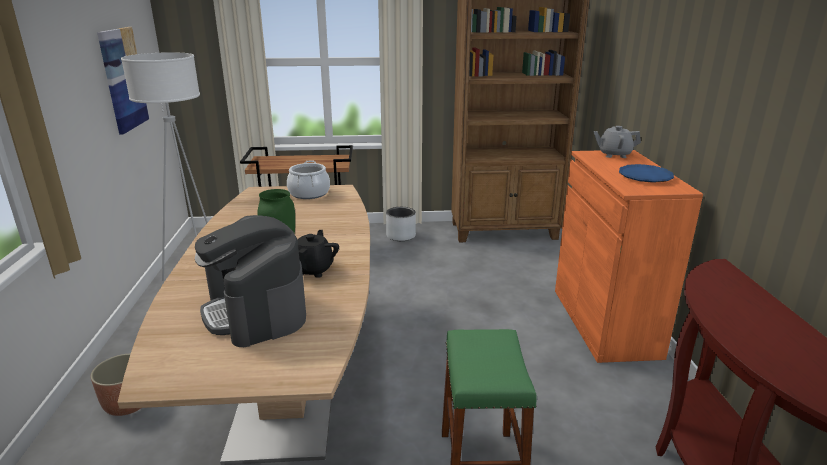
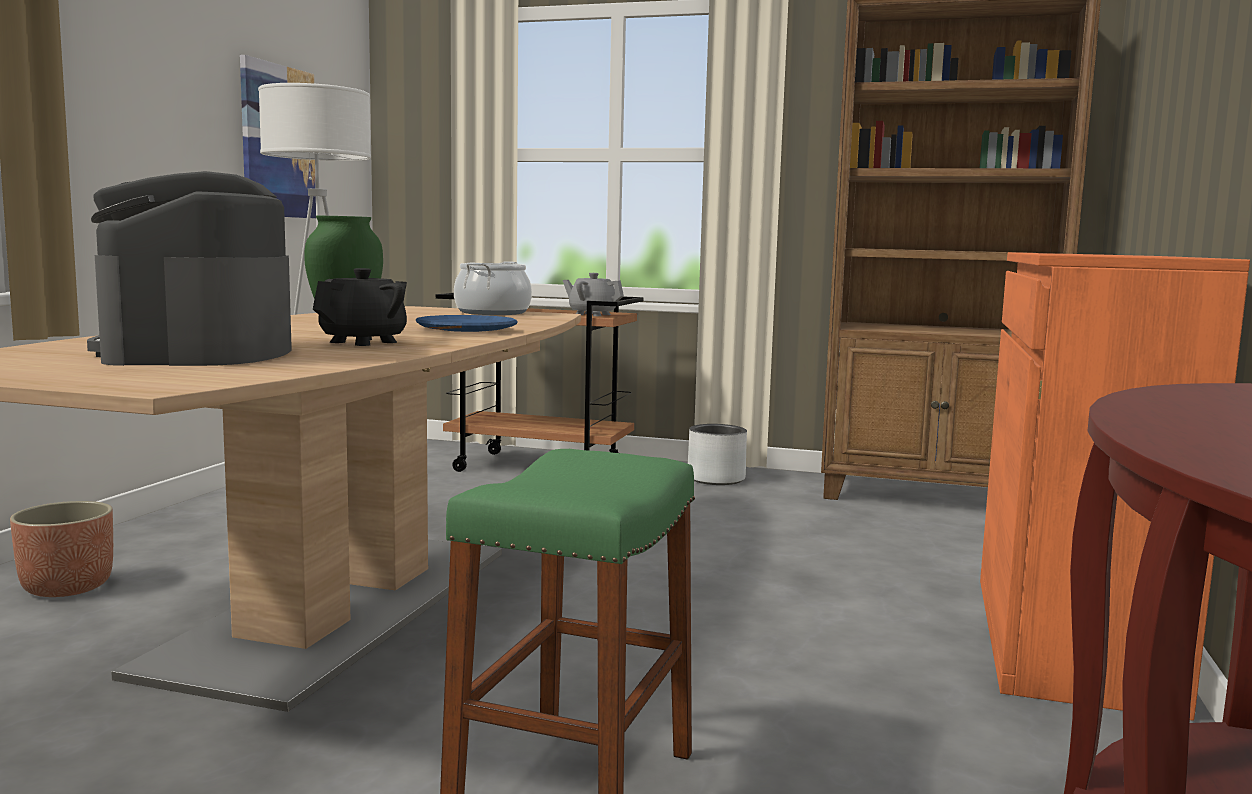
camera: 20 degrees right, 15 degrees down
(614, 155) = (1098, 253): grey teapot -> grey teapot (592, 314)
(645, 177) = (1128, 255): blue plate -> blue plate (466, 330)

